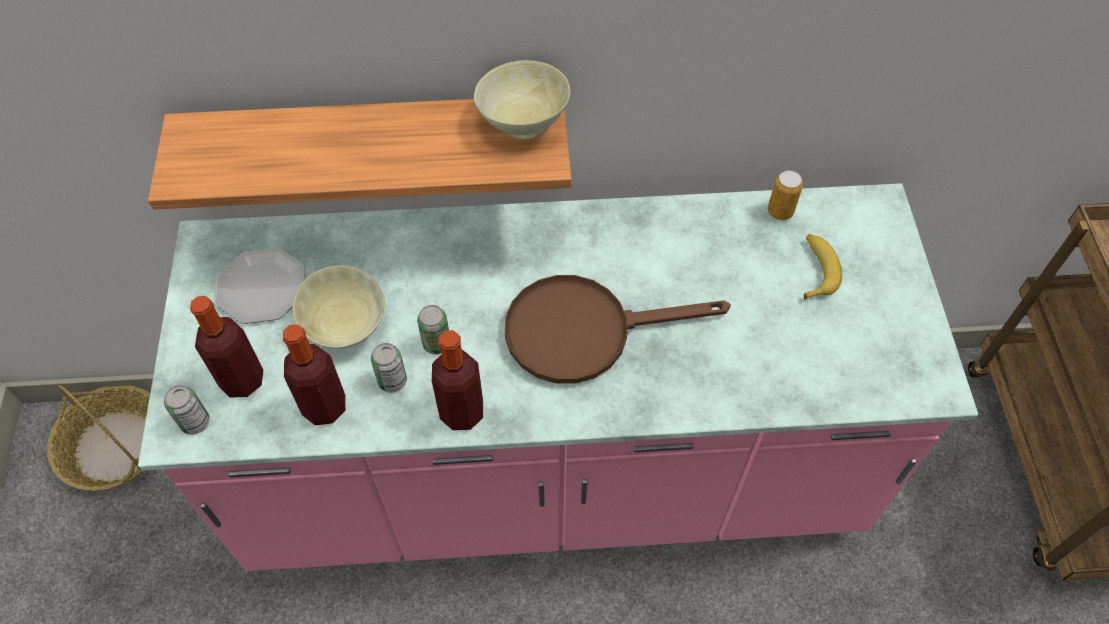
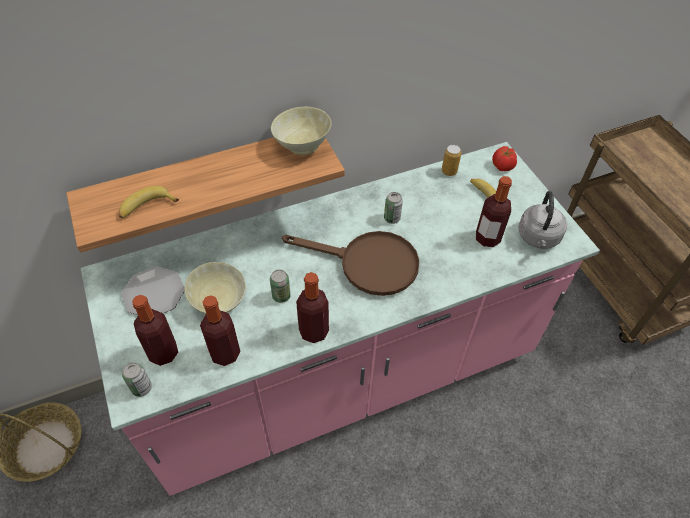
camera: 20 degrees left, 5 degrees down
(261, 165) = (146, 207): none -> banana
(392, 381) = (262, 325): can -> can (392, 218)
(585, 330) = (368, 264): brown frying pan -> brown frying pan turned 135 degrees counterclockwise
(794, 341) = (487, 238): none -> bottle
(874, 225) = (502, 166): none -> tomato
(880, 364) = (538, 238): none -> grey kettle

